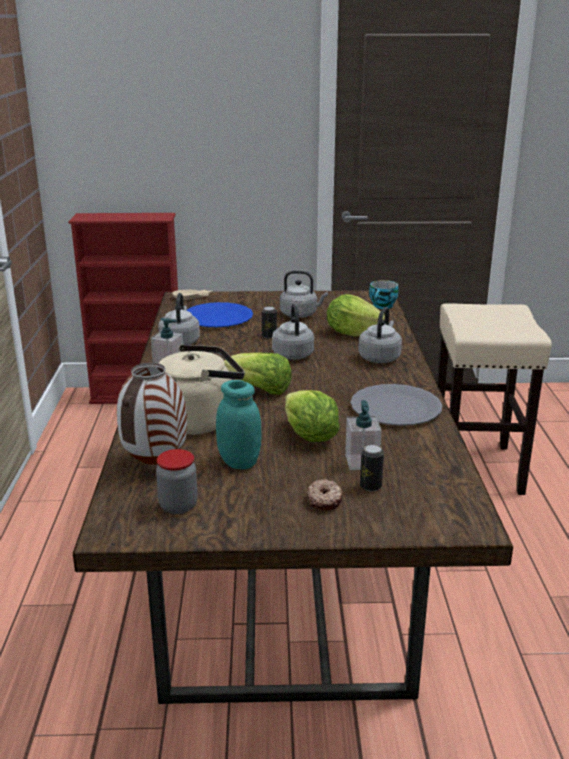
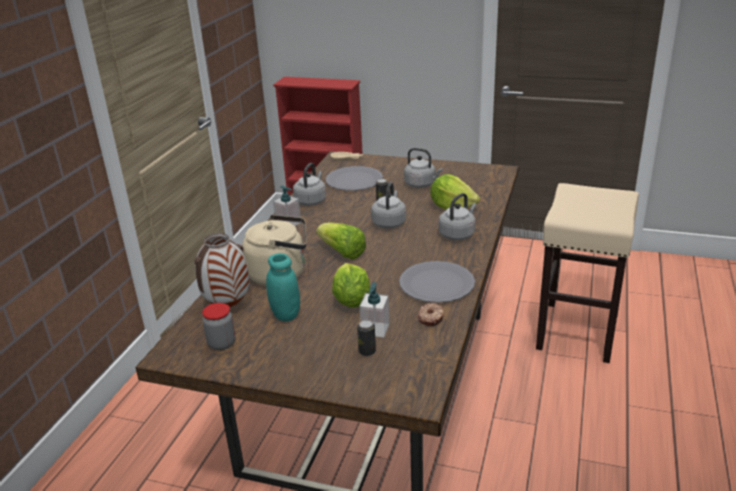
camera: 20 degrees right, 5 degrees up
(218, 317) = (354, 180): blue plate -> grey plate
(325, 500) = (325, 357): donut -> donut (431, 318)
(383, 306) = (497, 182): cup -> none

